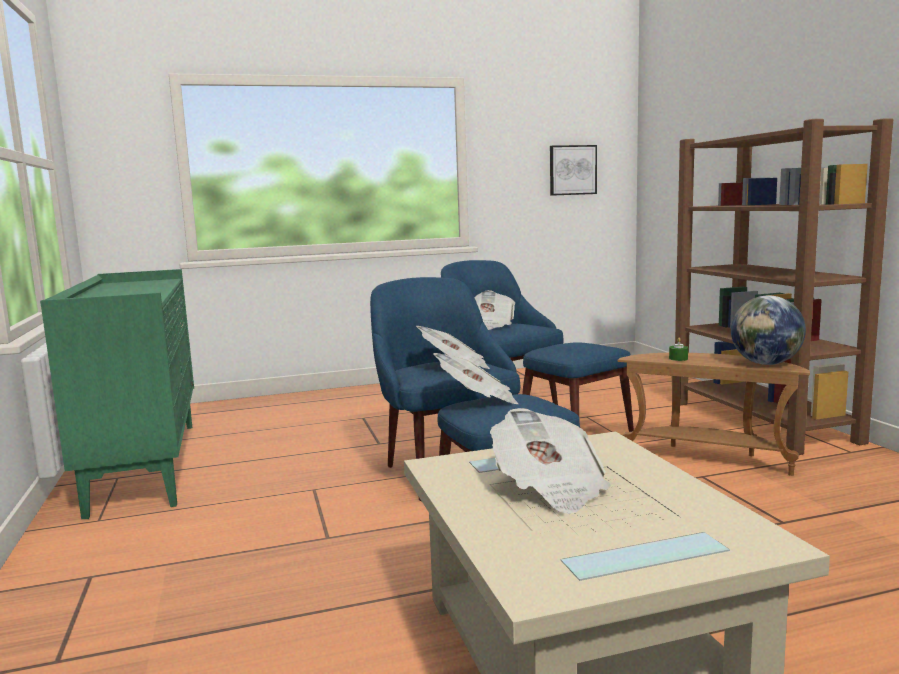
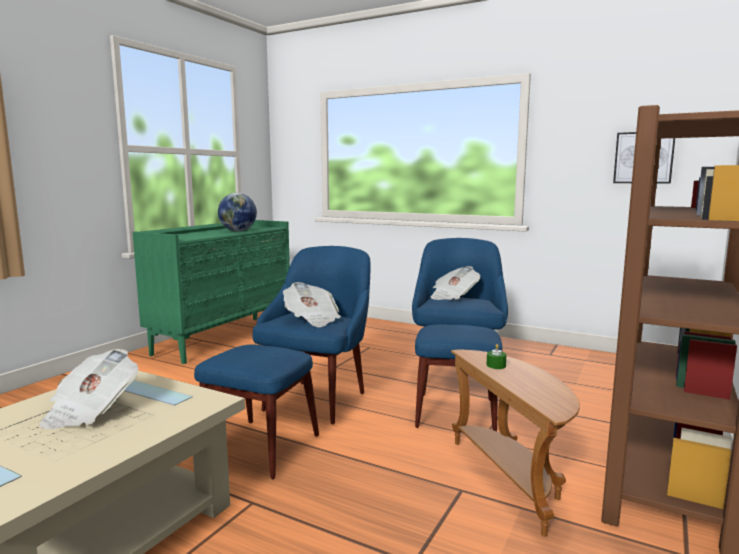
camera: 45 degrees right, 0 degrees up
(478, 400) = (256, 346): newspaper -> none
(766, 364) = (550, 398): globe -> globe (238, 231)

